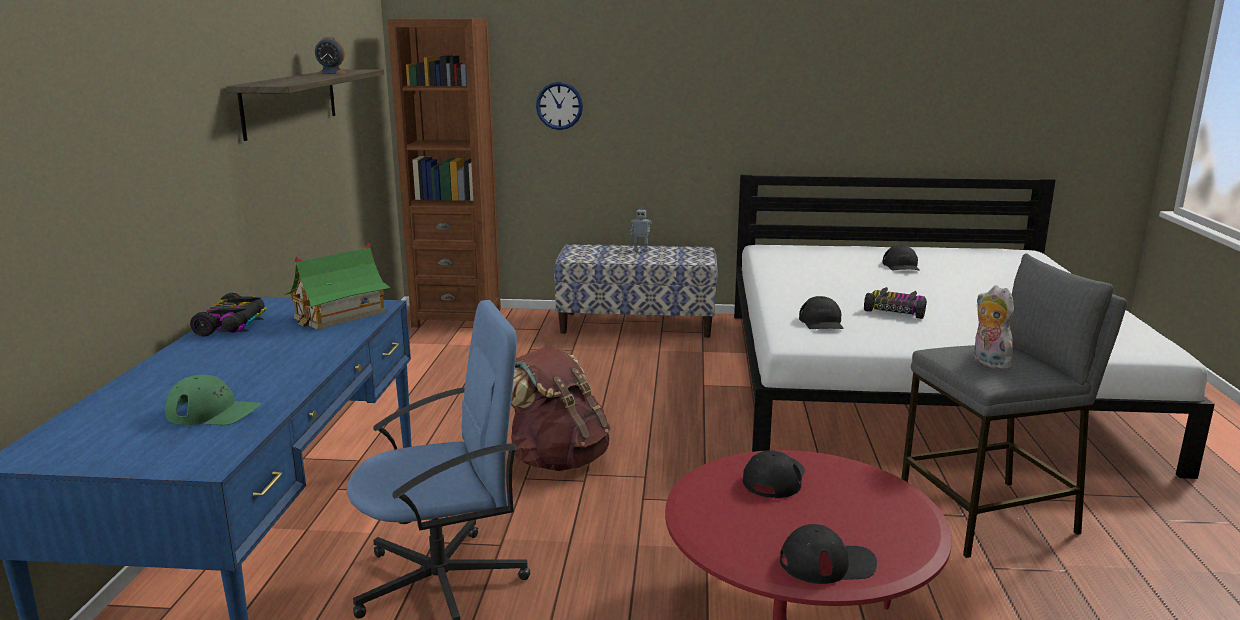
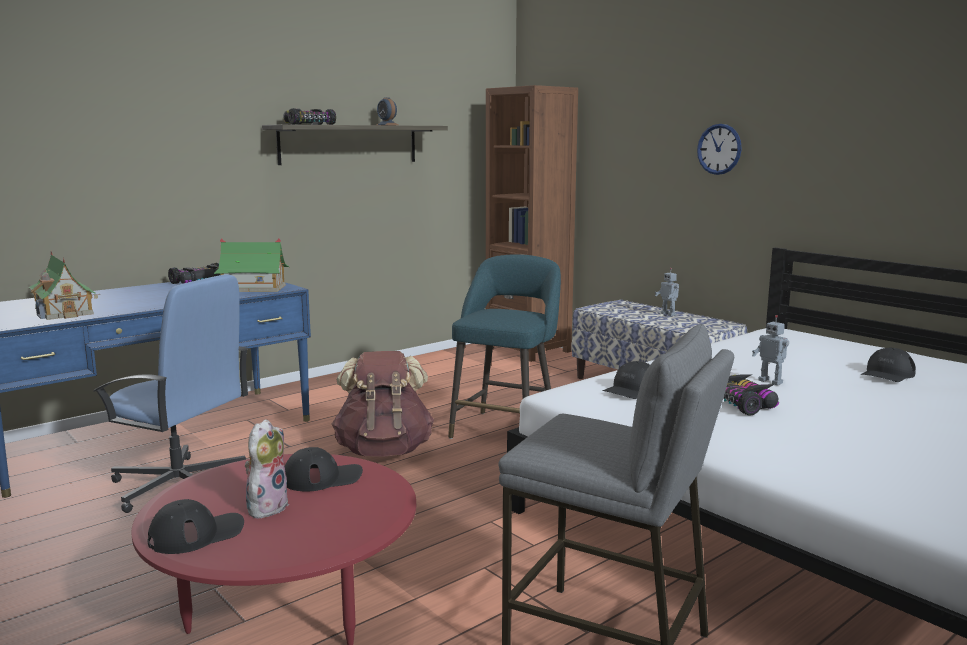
camera: 45 degrees right, 5 degrees down
(213, 412) = (64, 311): green cap -> toy house
(282, 81) = (308, 124): none -> toy car
(559, 106) = (626, 167): wall clock -> wall clock (719, 149)
(608, 399) = (506, 429): none -> turquoise stool
(827, 563) = (197, 534): black cap -> black cap turned 75 degrees counterclockwise
(868, 290) = (771, 381): none -> toy robot
(987, 362) = (577, 437): plush toy -> plush toy (266, 507)

